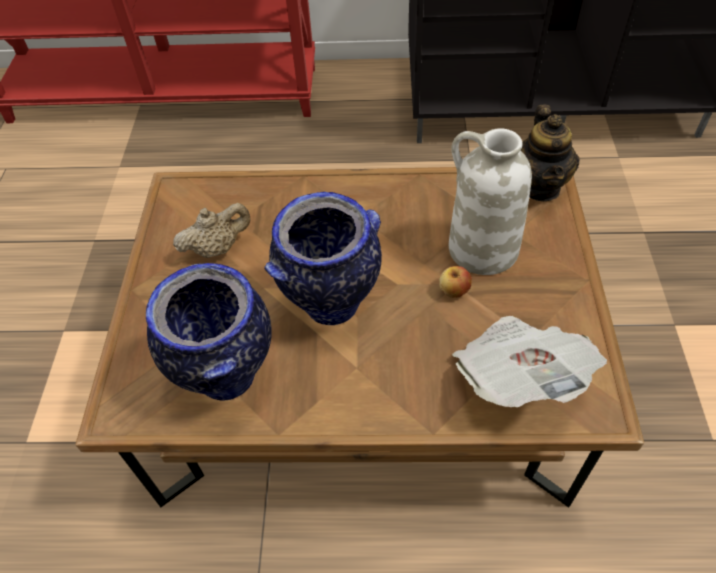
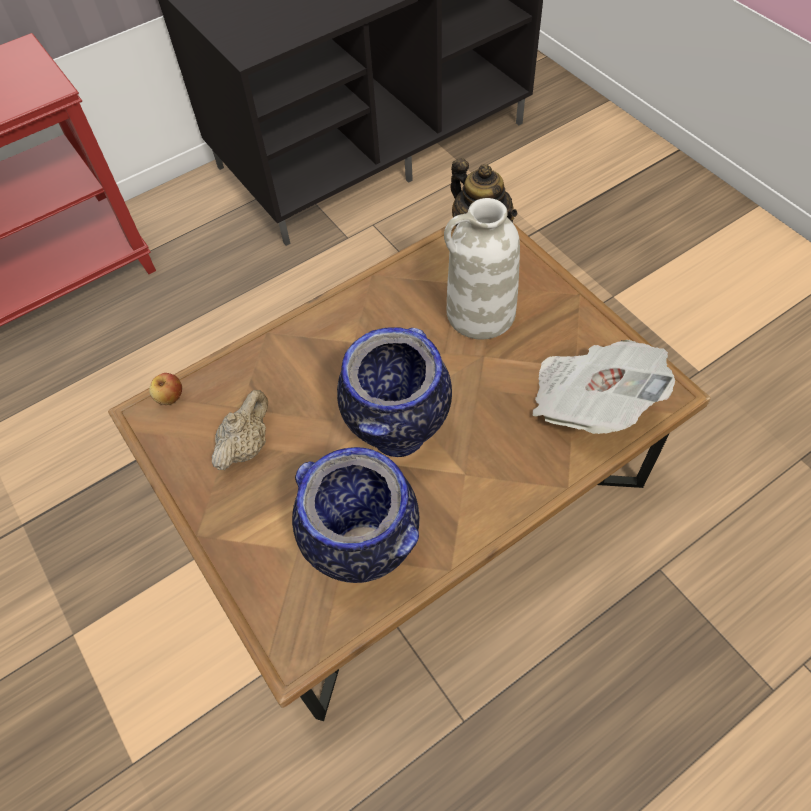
camera: 35 degrees left, 5 degrees up
(454, 291) = (487, 362): apple -> apple (170, 397)

